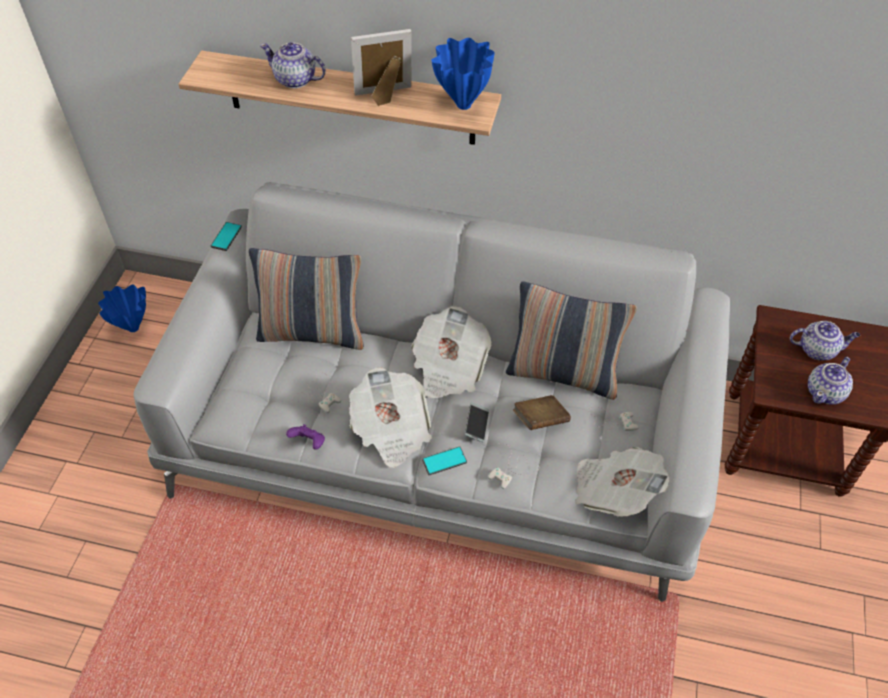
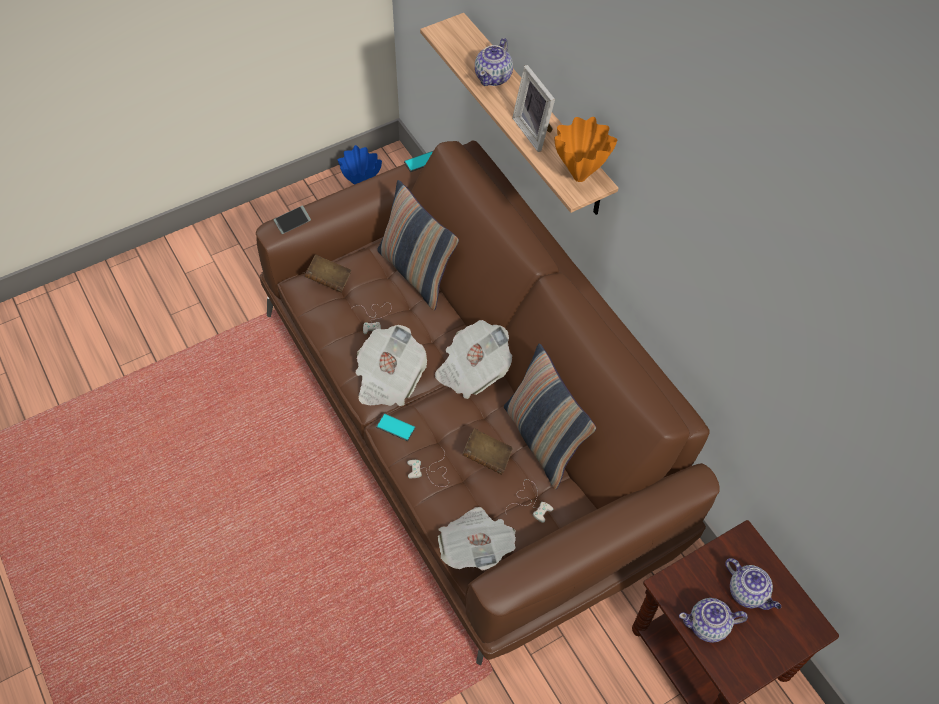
camera: 45 degrees right, 5 degrees up
(243, 396) = (329, 280): none -> brown book
(295, 80) = (494, 77): teapot -> teapot turned 135 degrees counterclockwise
(309, 443) = (332, 343): purple game controller -> none
(385, 96) = (535, 131): picture frame -> picture frame turned 150 degrees counterclockwise
(443, 437) = (467, 424): grey sofa -> brown sofa
(463, 104) = (580, 176): blue vase -> orange vase
(477, 424) = (443, 423): phone -> phone (292, 222)

